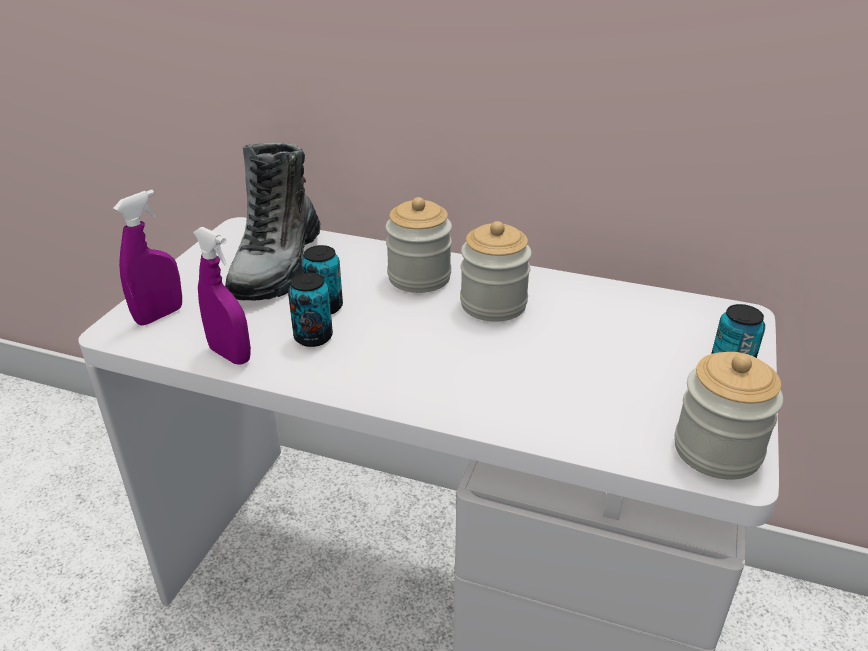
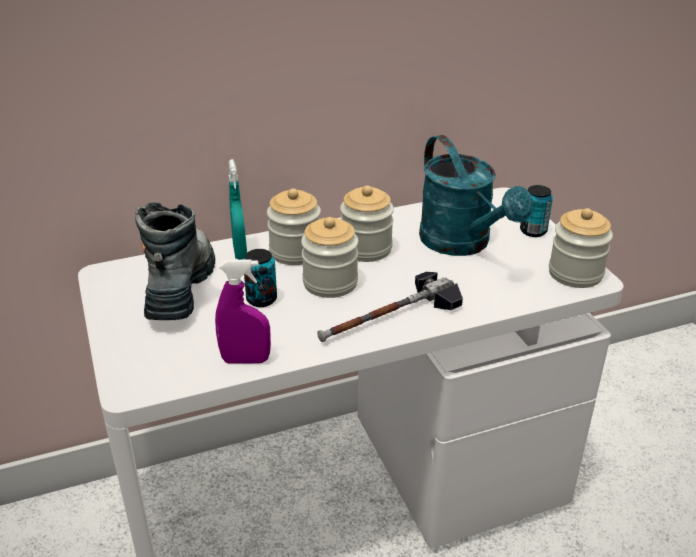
camera: 40 degrees left, 0 degrees up
(159, 315) = (146, 362): purple spray bottle -> none
(277, 265) = (180, 287): boot -> boot turned 150 degrees counterclockwise
(313, 337) = (284, 321): can -> none
(371, 255) = (240, 251): none -> turquoise spray bottle
(408, 321) = (330, 283): none -> jar
(414, 385) = (389, 317): none -> hammer
(611, 347) = (462, 244): none -> turquoise watering can

